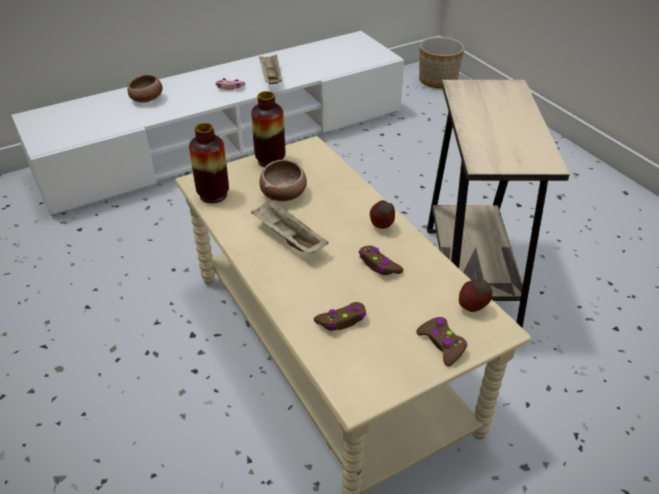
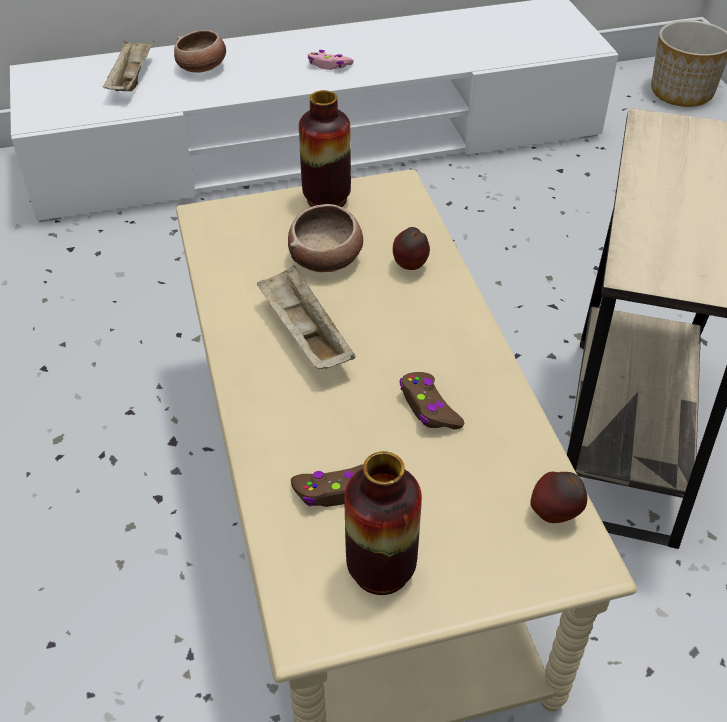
camera: 15 degrees right, 5 degrees up
(213, 195) = (220, 242): vase -> vase (381, 569)
(271, 78) = (396, 58): beige tray -> beige tray (131, 80)
(382, 227) = (458, 343): apple -> apple (410, 267)
(442, 344) = (479, 568): brown game controller -> none

